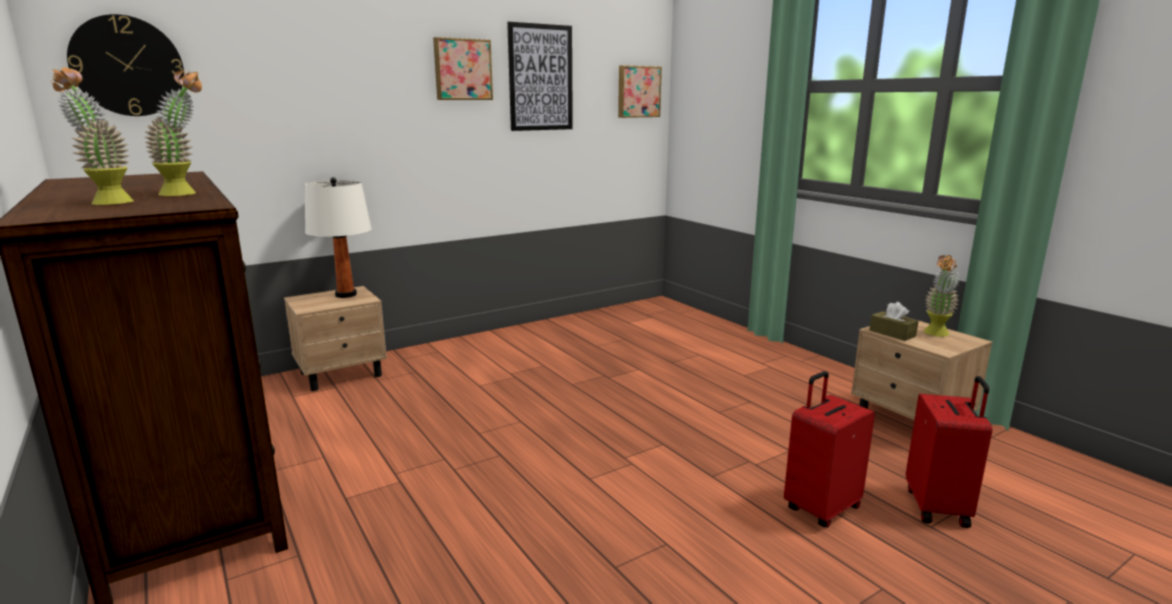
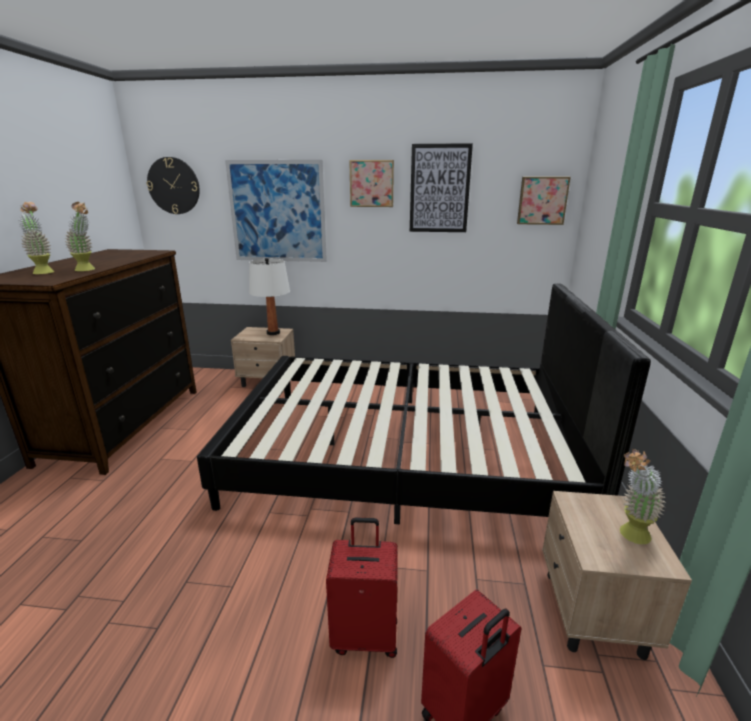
camera: 40 degrees right, 5 degrees up
(329, 109) = (277, 212): none -> picture
(631, 384) = (404, 453): none -> black bed
(892, 333) = (577, 511): brown tissue box -> none

